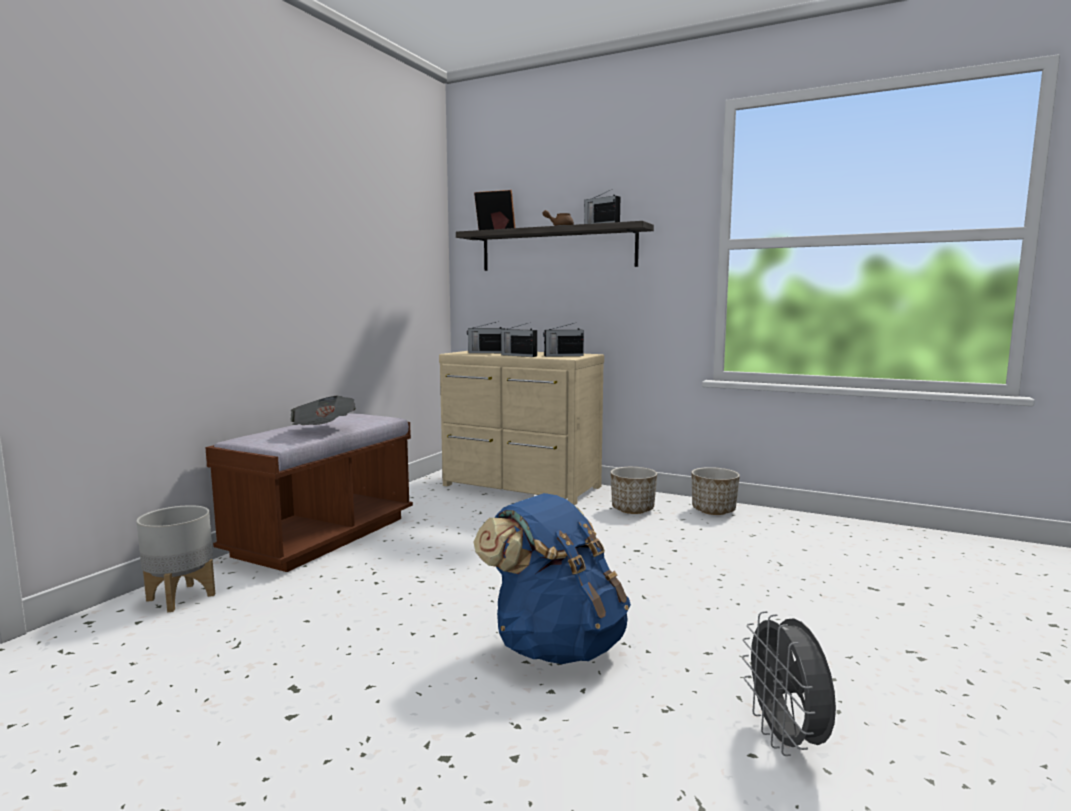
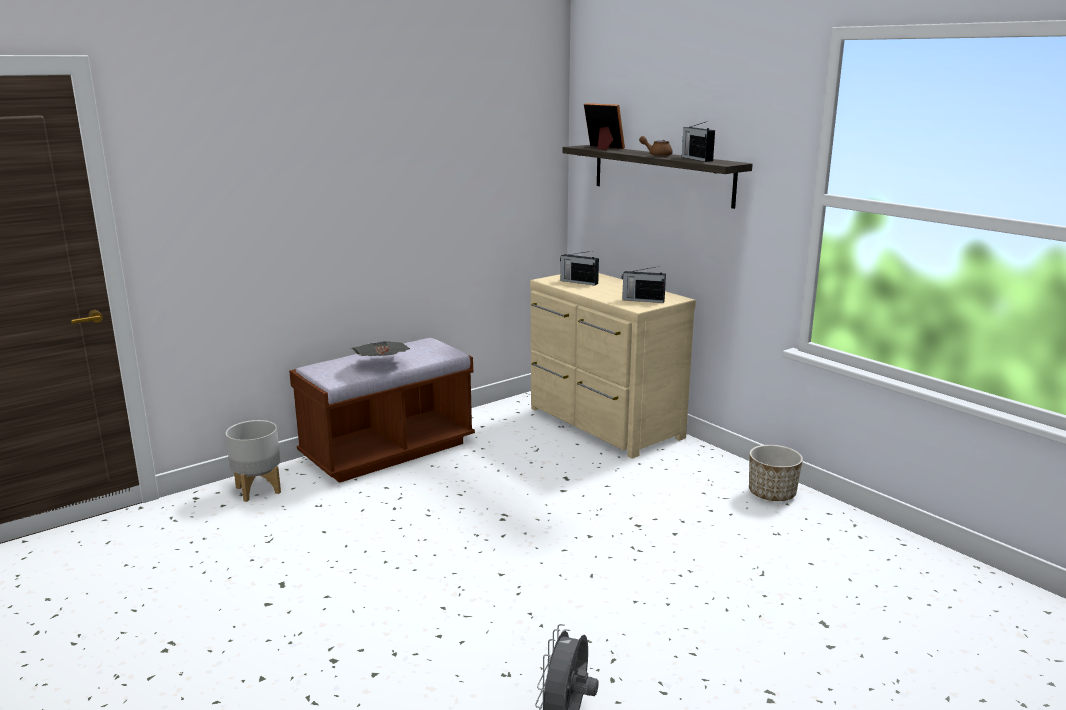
camera: 25 degrees right, 10 degrees up
(518, 355) = (598, 294): radio -> none
(556, 645) = (477, 600): blue backpack -> none
(632, 509) = (686, 475): planter -> none

